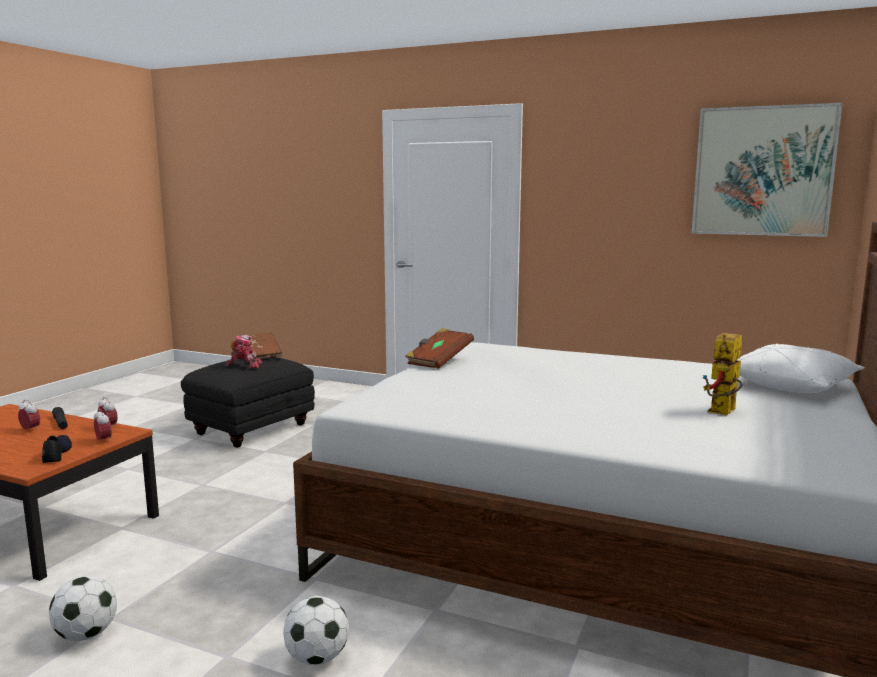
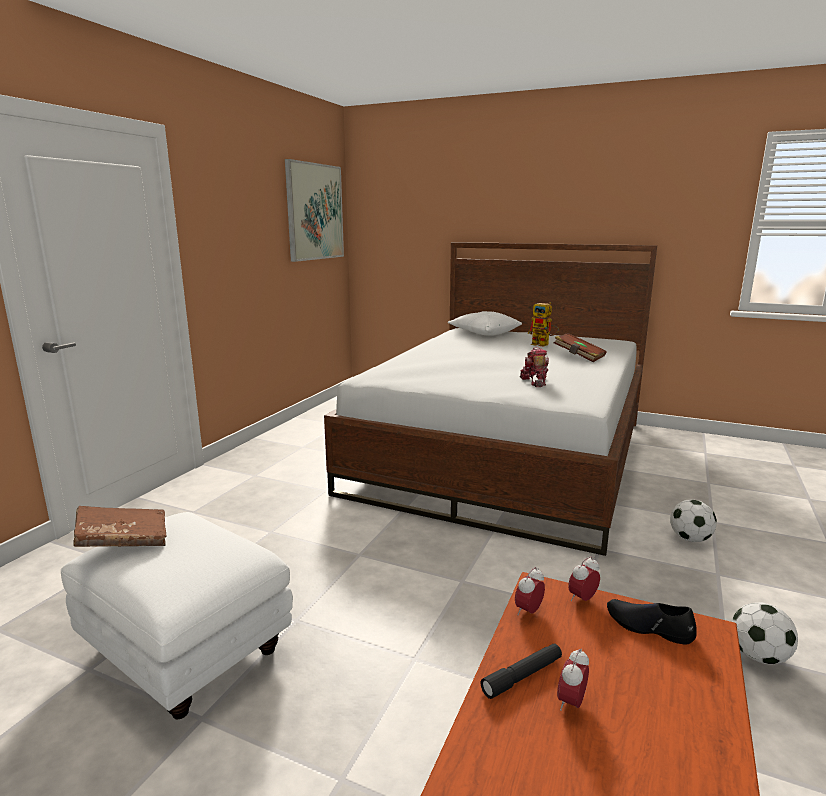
camera: 90 degrees left, 5 degrees up
(56, 454) = (648, 627): black shoe -> black shoe turned 45 degrees clockwise
(244, 365) = (199, 545): toy robot -> toy robot (534, 381)
(251, 430) = (188, 652): black ottoman -> white ottoman
(439, 361) = (439, 385): brown book -> brown book (578, 357)

